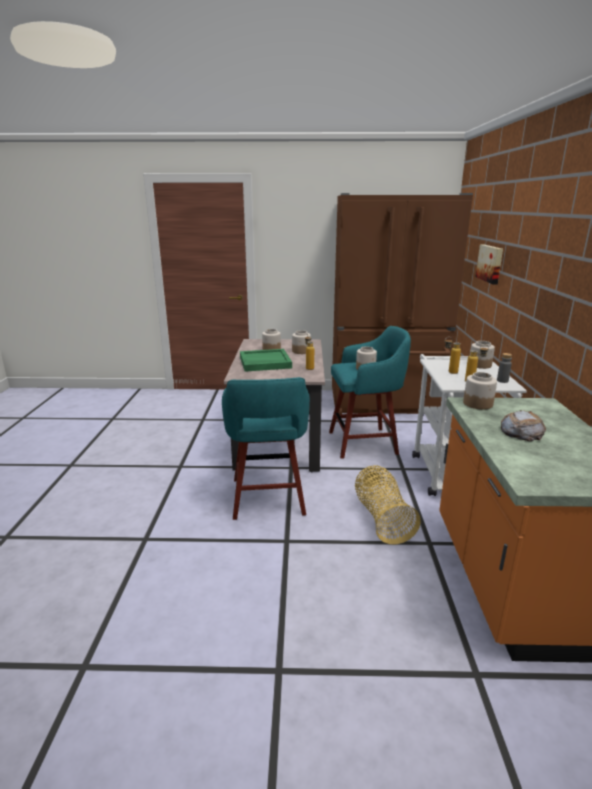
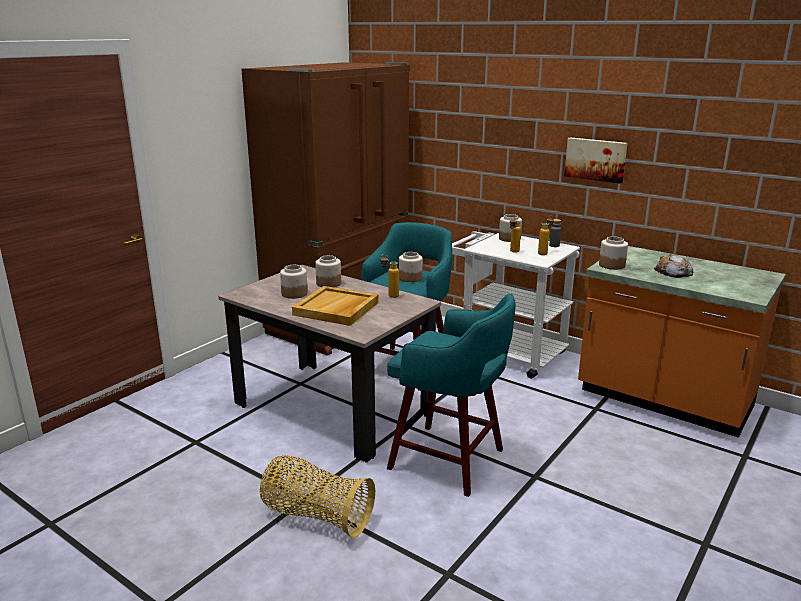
camera: 55 degrees left, 0 degrees up
(264, 362) = (336, 309): green tray -> beige tray
(382, 518) = (544, 413): basket -> basket (316, 516)
(490, 263) = (459, 137): picture -> picture (595, 159)

